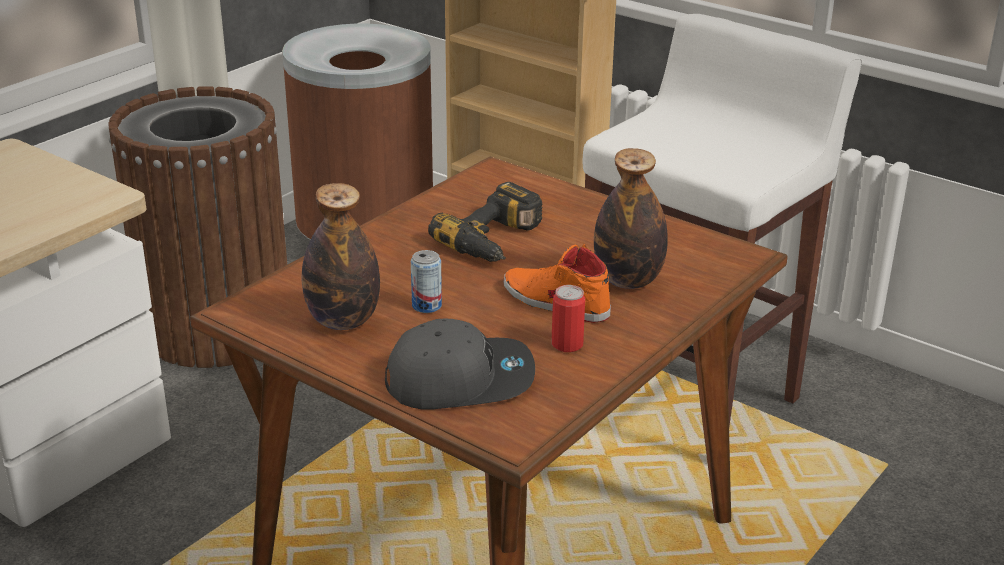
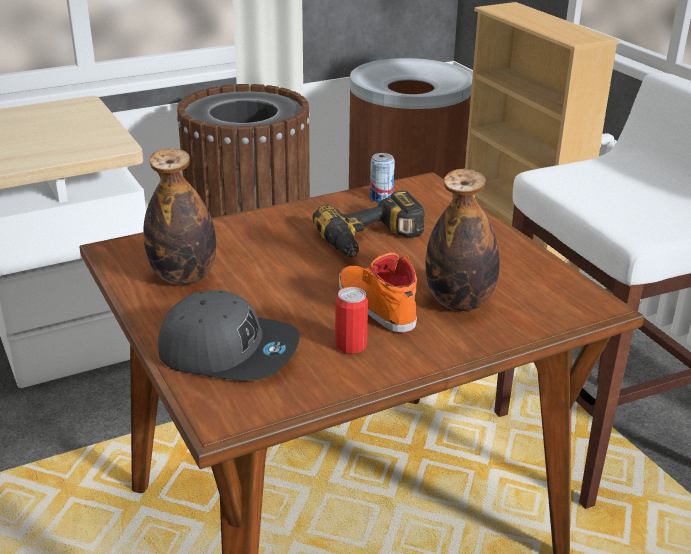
camera: 25 degrees right, 0 degrees up
(426, 306) = (262, 281): can -> can (381, 198)

